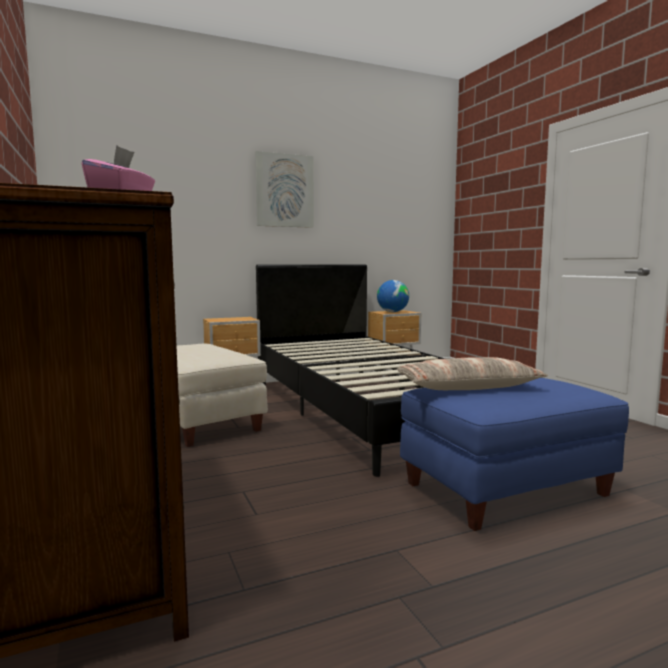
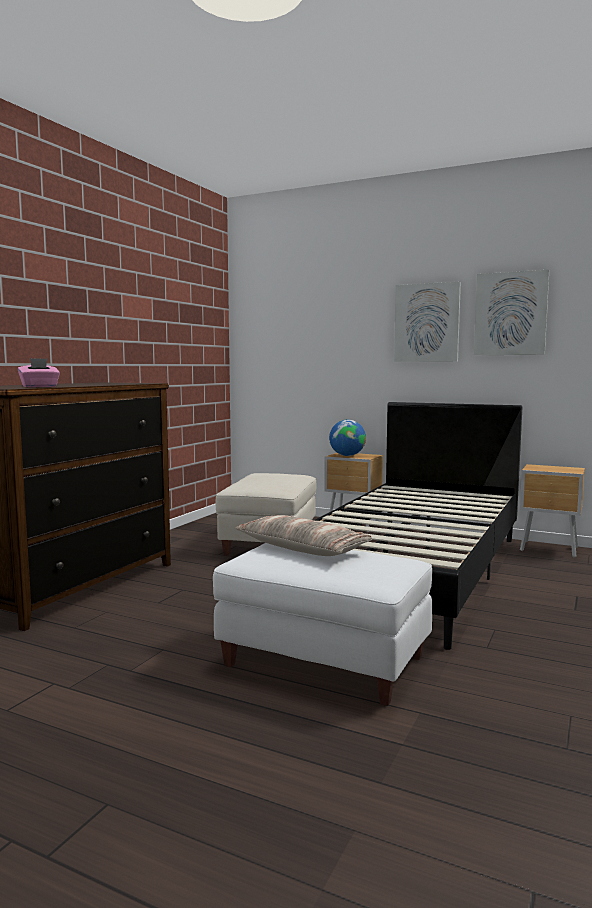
camera: 50 degrees right, 0 degrees up
(350, 189) = (510, 314): none -> picture
(392, 312) = (551, 468): globe -> globe (347, 455)
(505, 488) = (324, 660): blue ottoman -> white ottoman

